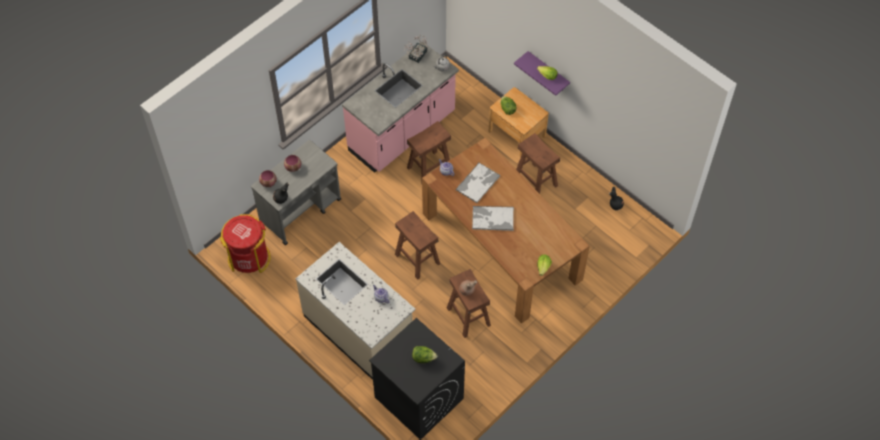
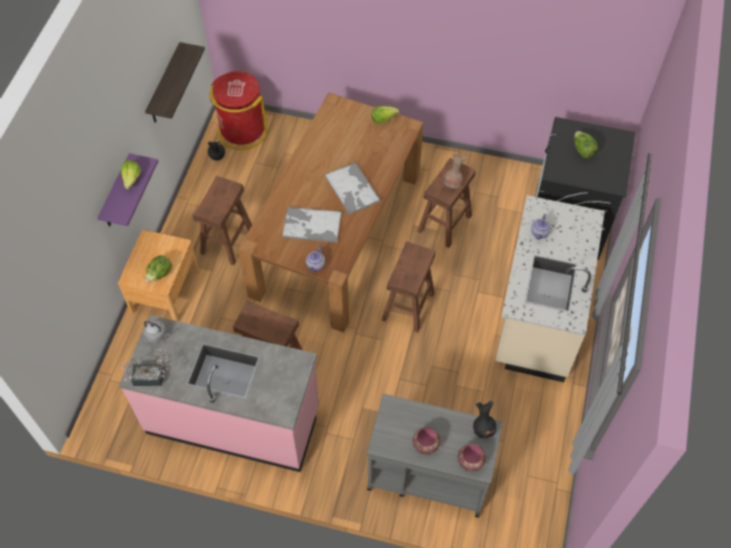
camera: 120 degrees left, 0 degrees up
(249, 257) = (536, 495): red trash can -> red trash can (242, 130)
(622, 124) = (165, 85): none -> shelf

